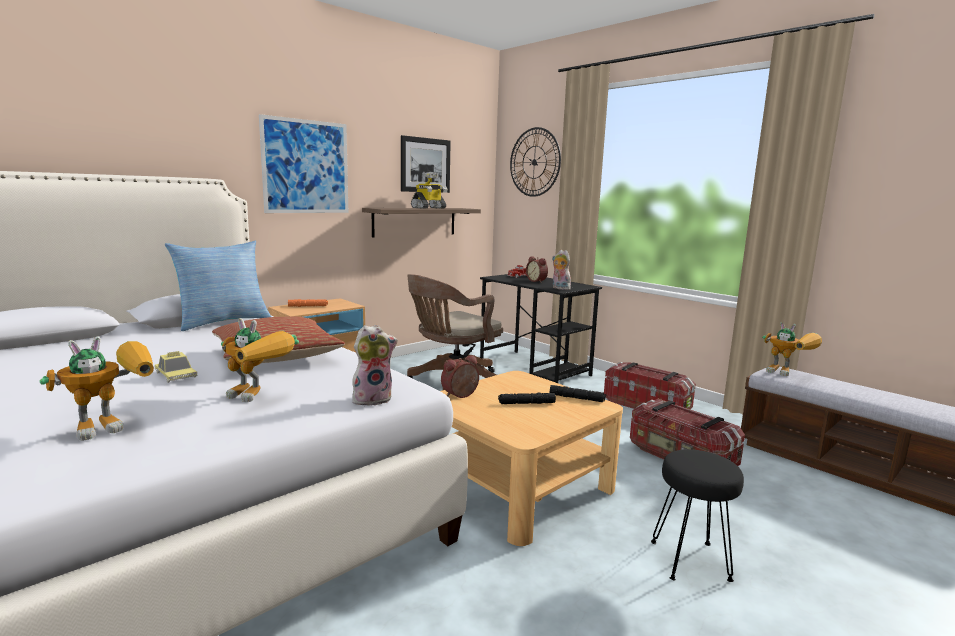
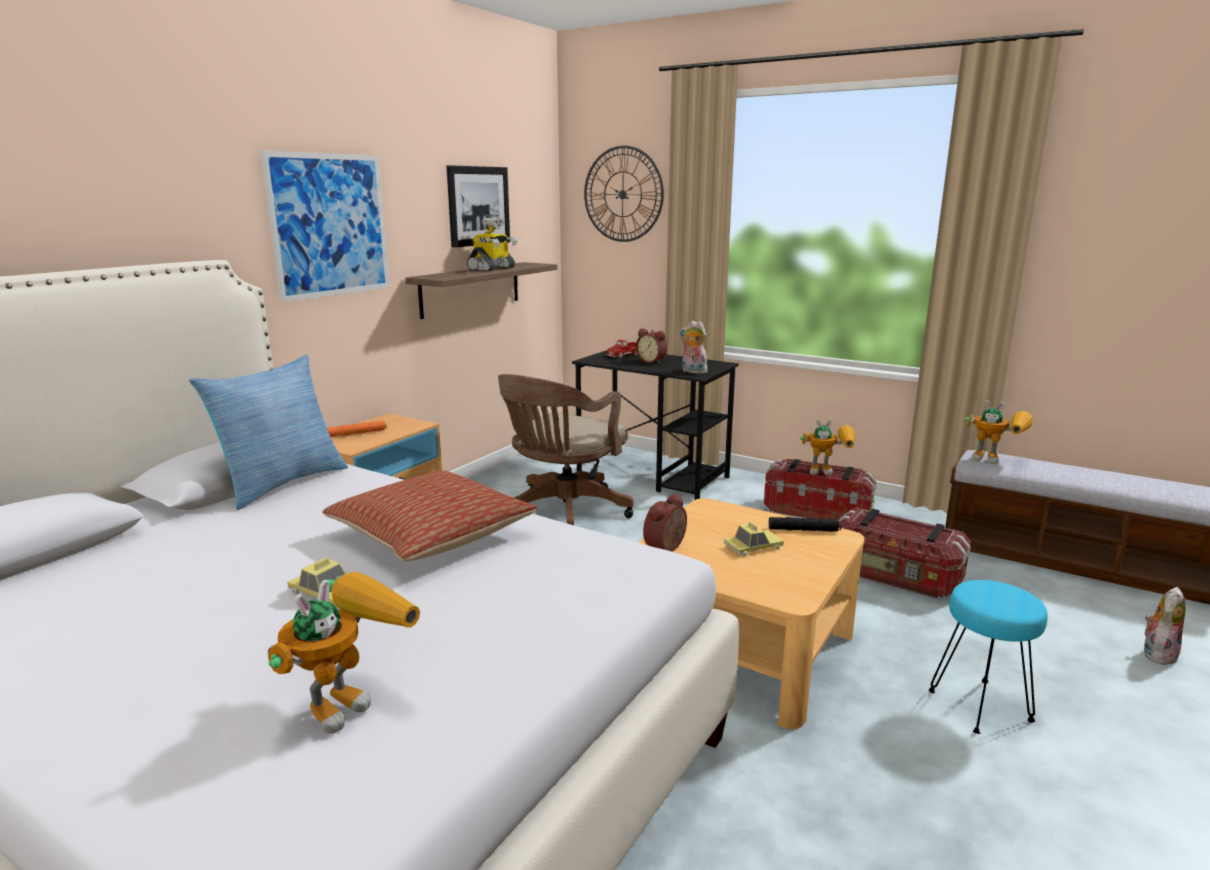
camera: 15 degrees left, 5 degrees up
(259, 397) = (486, 610): toy robot -> toy robot (829, 471)
(373, 399) = (634, 587): plush toy -> plush toy (1157, 653)
(526, 403) = (753, 547): black flashlight -> toy car
(690, 560) = (979, 705): black stool -> turquoise stool

